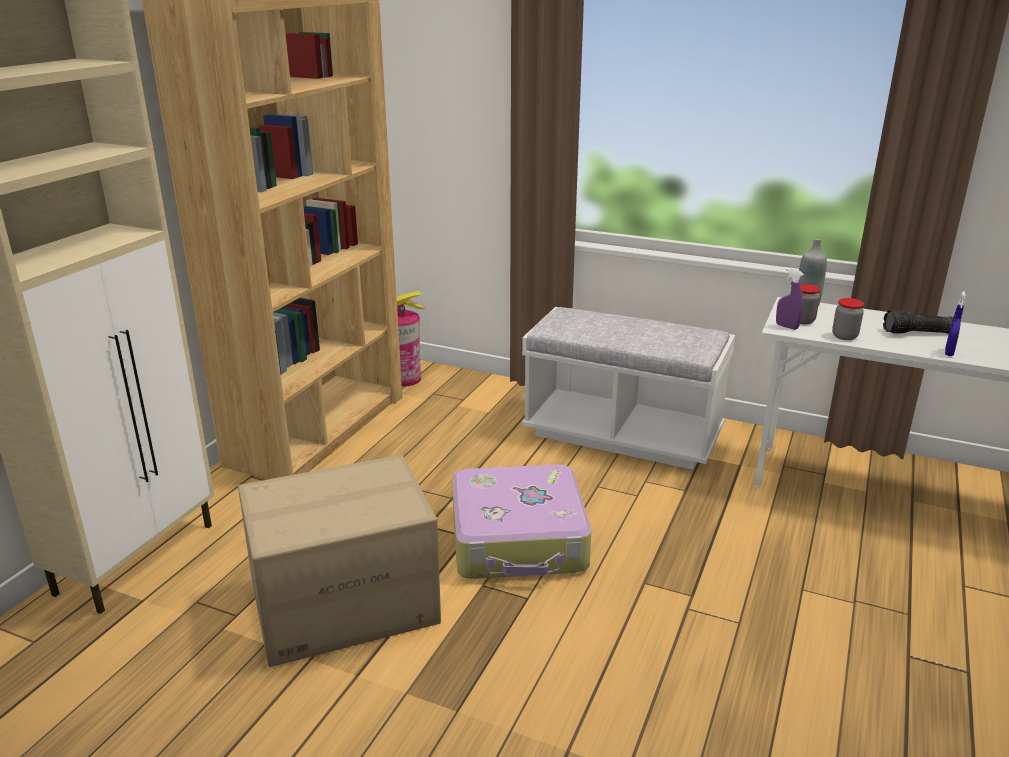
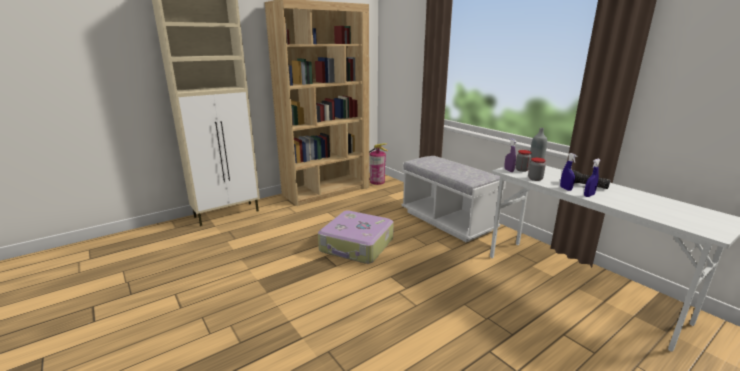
camera: 30 degrees right, 5 degrees down
(344, 603) = (271, 246): cardboard box -> none
(906, 347) = (565, 189): none -> blue spray bottle

